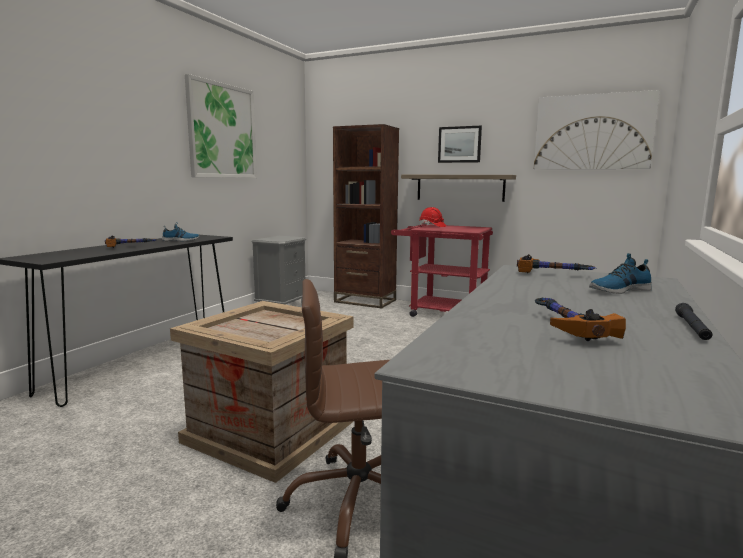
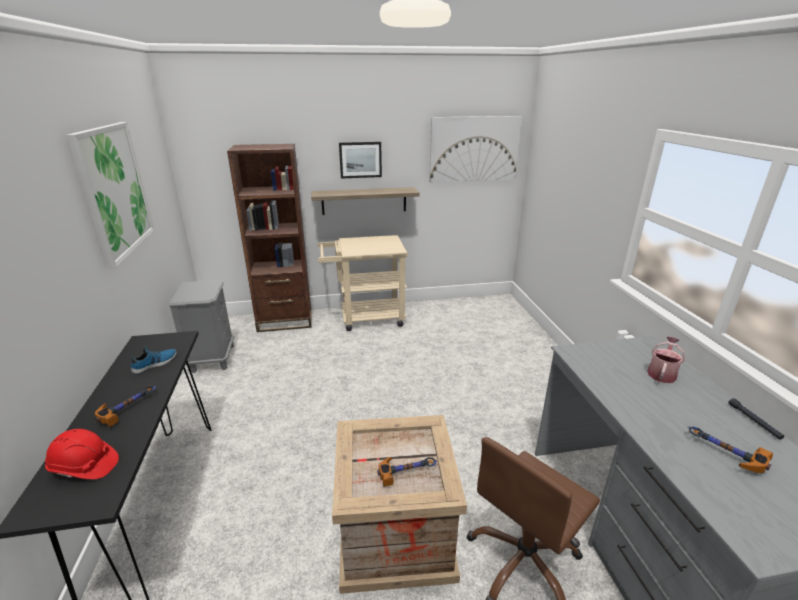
camera: 35 degrees left, 15 degrees up
(432, 226) = (352, 245): red hard hat -> red hard hat (84, 466)
(440, 312) = (365, 318): red cart -> beige cart
(555, 274) = (602, 356): hammer -> hammer (407, 471)
(618, 290) = (662, 373): shoe -> watering can

